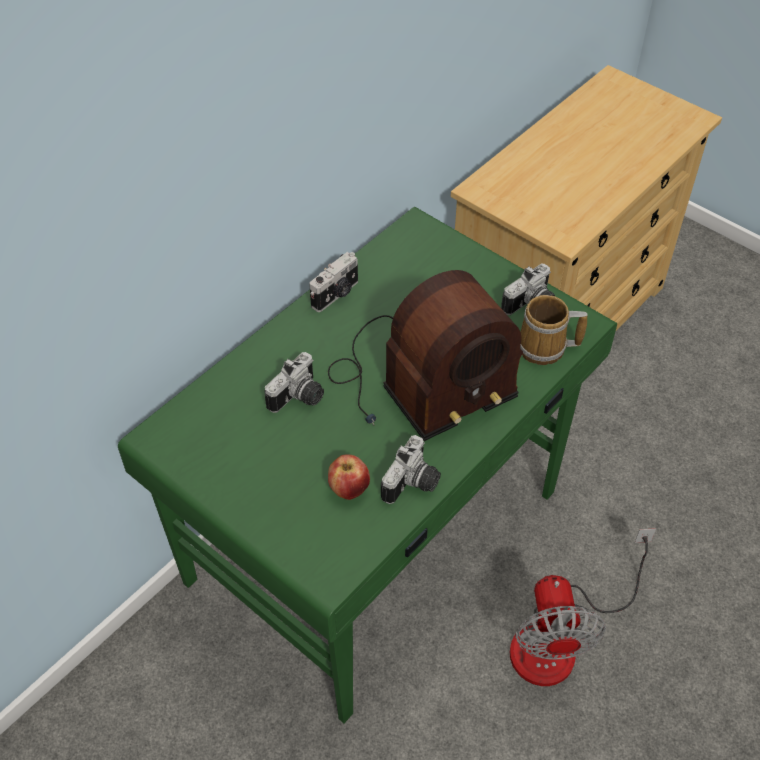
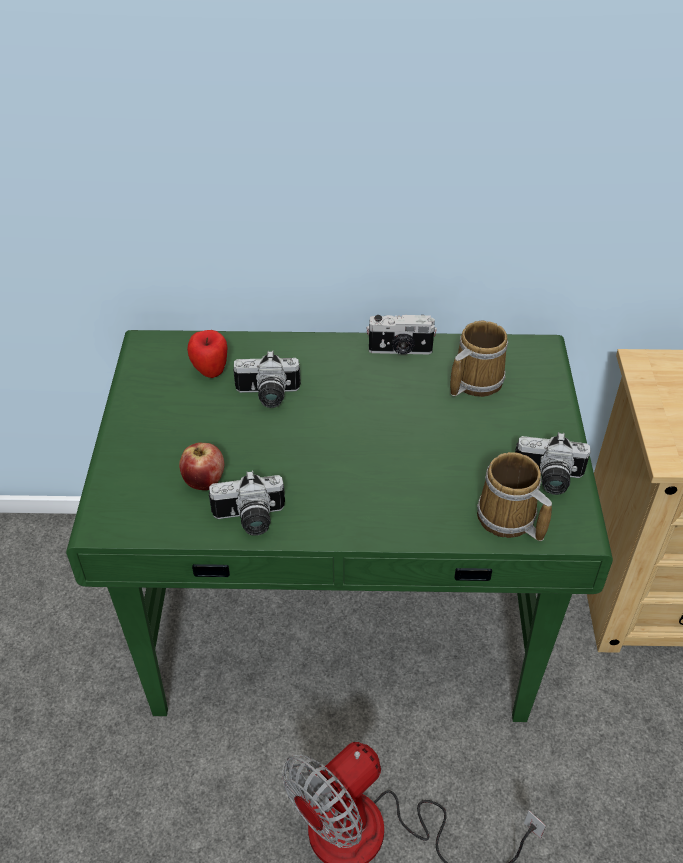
camera: 50 degrees right, 5 degrees down
(235, 416) = (211, 372): none -> apple
(409, 278) = (474, 380): none -> mug
(418, 382) = (365, 456): radio -> none

